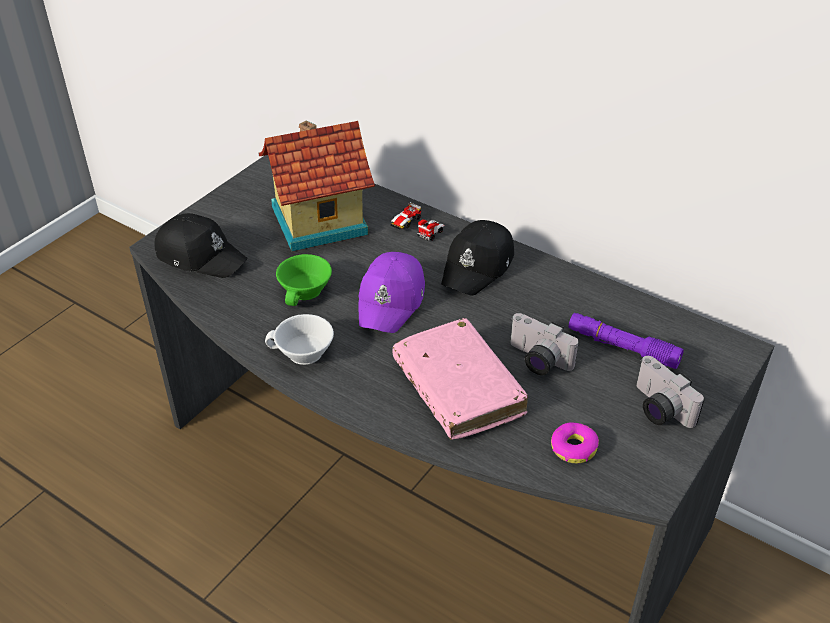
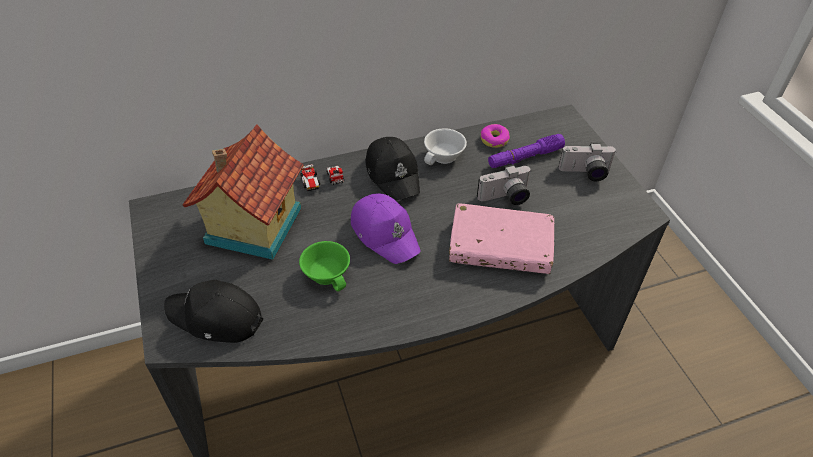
camera: 55 degrees left, 5 degrees up
(200, 256) = (215, 318): black cap -> black cap turned 135 degrees counterclockwise
(303, 354) = (395, 310): white cup -> white cup (444, 157)
(573, 448) = (590, 224): donut -> donut (494, 140)

